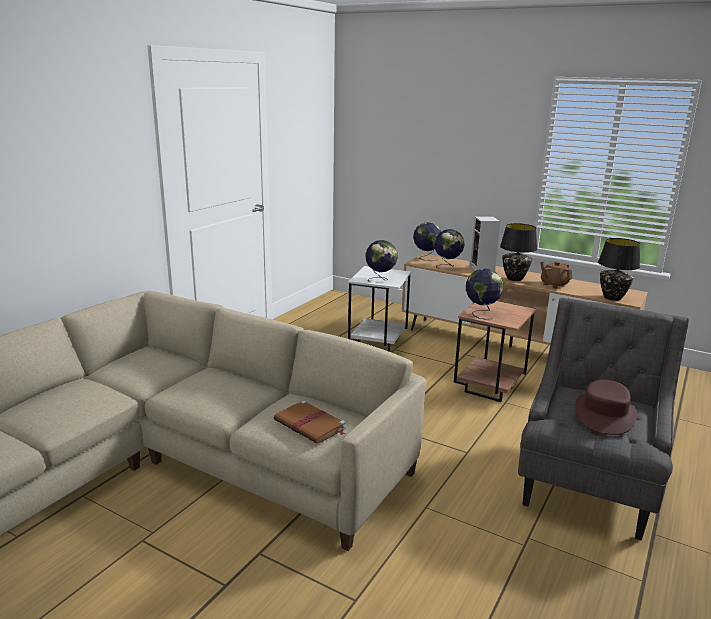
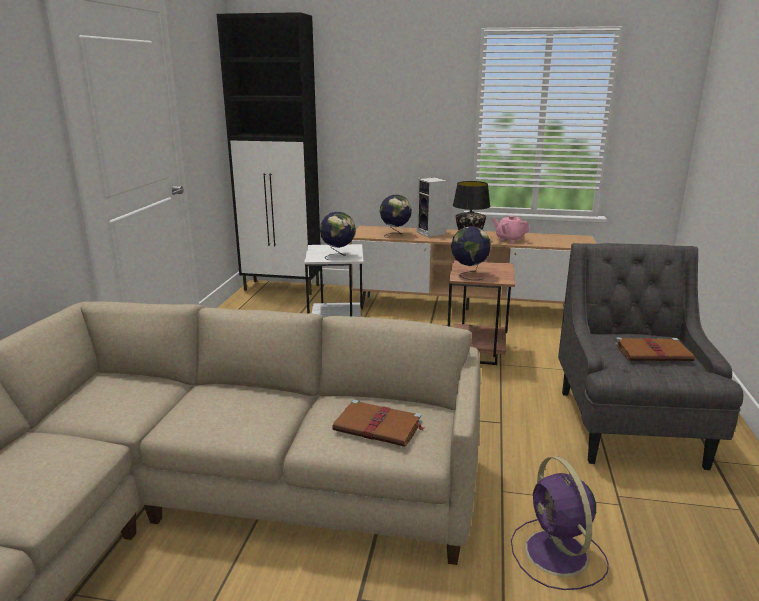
camera: 20 degrees left, 0 degrees up
(355, 300) = (283, 288): none -> black cabinet
(426, 258) = (366, 229): globe -> none
(436, 567) = (558, 555): none -> purple fan
(554, 284) = (509, 239): brown teapot -> pink teapot
(604, 414) = (654, 353): brown hat -> brown book
(612, 297) = (569, 244): black table lamp -> none

